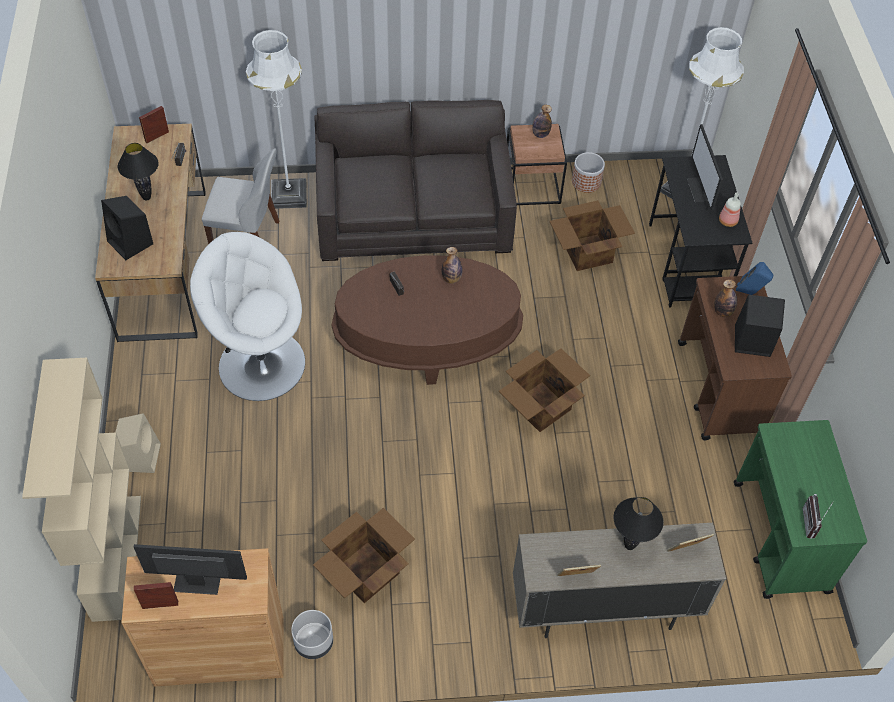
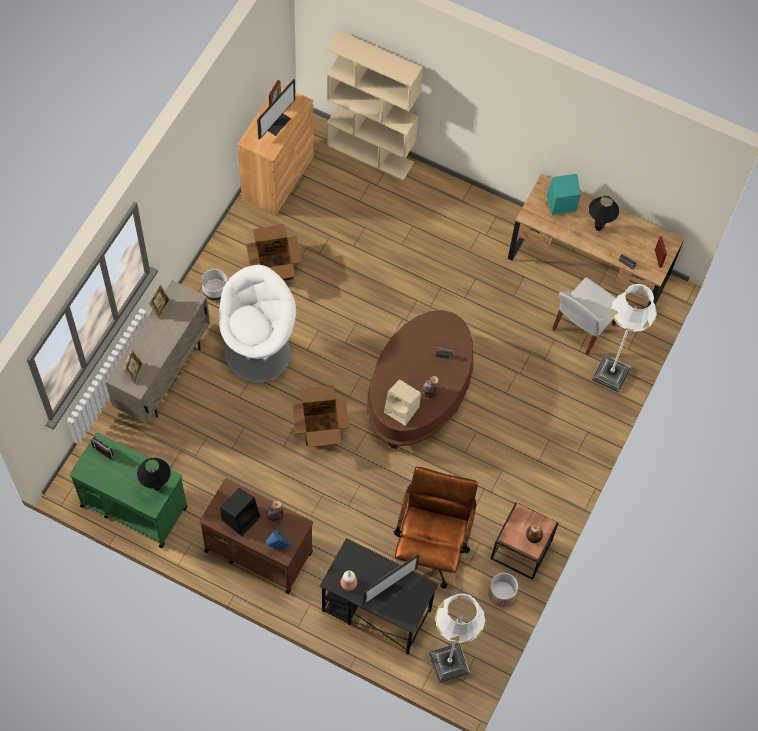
camera: 120 degrees right, 10 degrees up
(131, 243) = (560, 203): black speaker -> turquoise speaker
(140, 456) = (432, 191): beige speaker -> beige speaker (402, 410)
(260, 363) = (463, 284): white armchair -> white armchair (259, 352)
(314, 642) = (251, 222): grey planter -> grey planter (215, 291)
(413, 214) = (541, 448): grey sofa -> none
(586, 252) = (431, 545): cardboard box -> brown office chair
(629, 546) = (159, 346): black table lamp -> black table lamp (157, 487)
(701, 190) = (389, 587): monitor -> monitor turned 120 degrees clockwise

